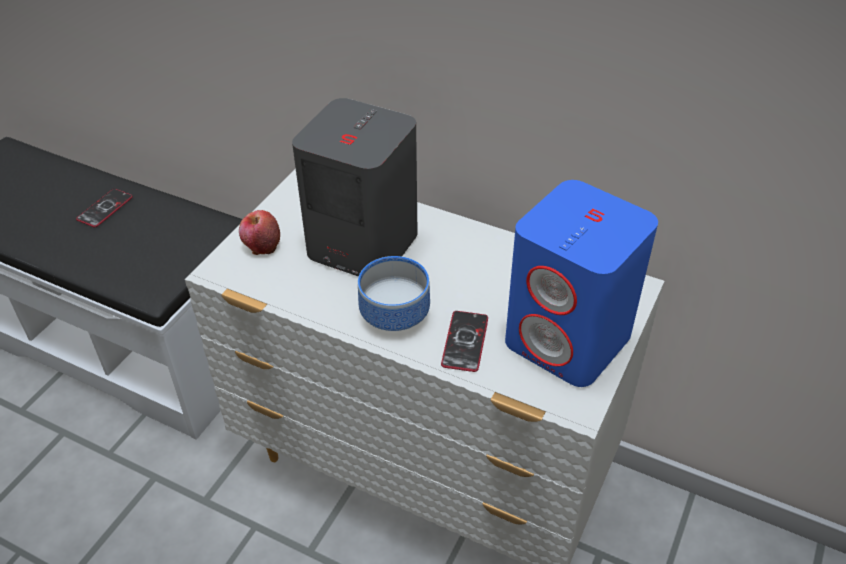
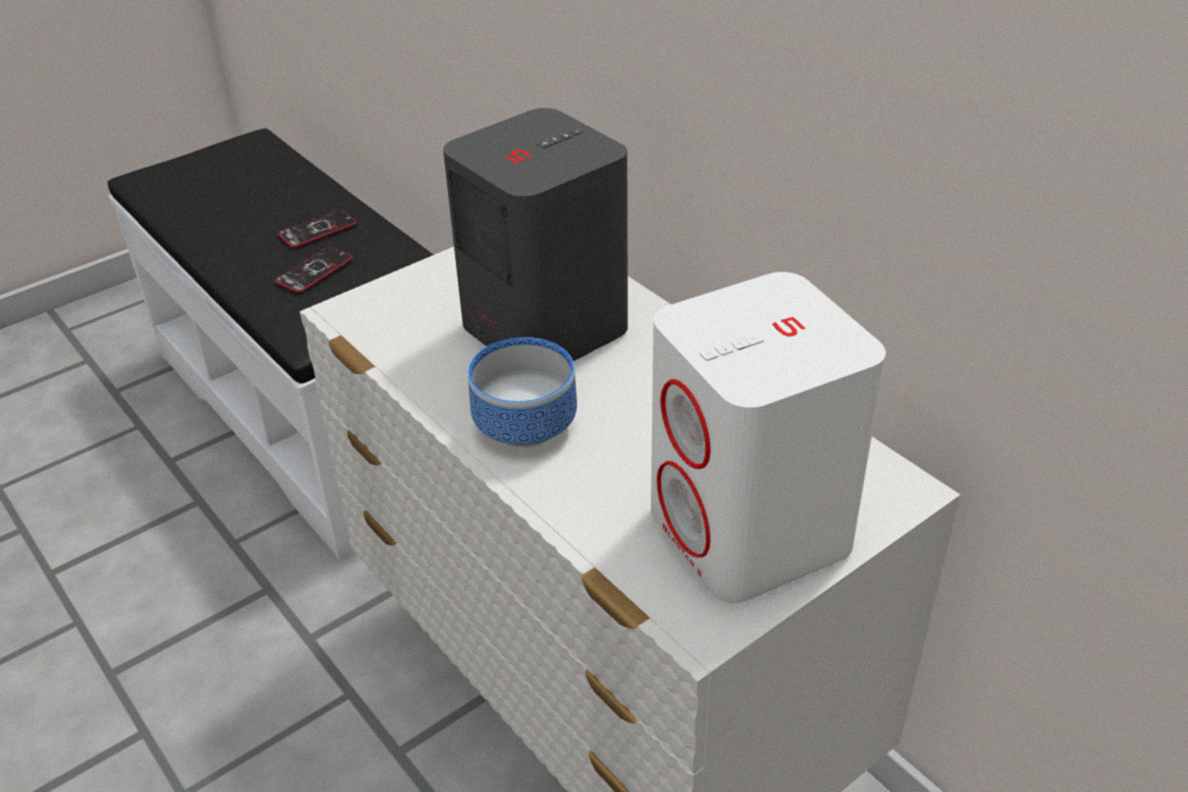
camera: 25 degrees right, 5 degrees down
(261, 245) = (417, 296): apple -> none
(465, 342) = (597, 488): phone -> phone (314, 271)
(569, 340) = (751, 532): blue speaker -> white speaker

